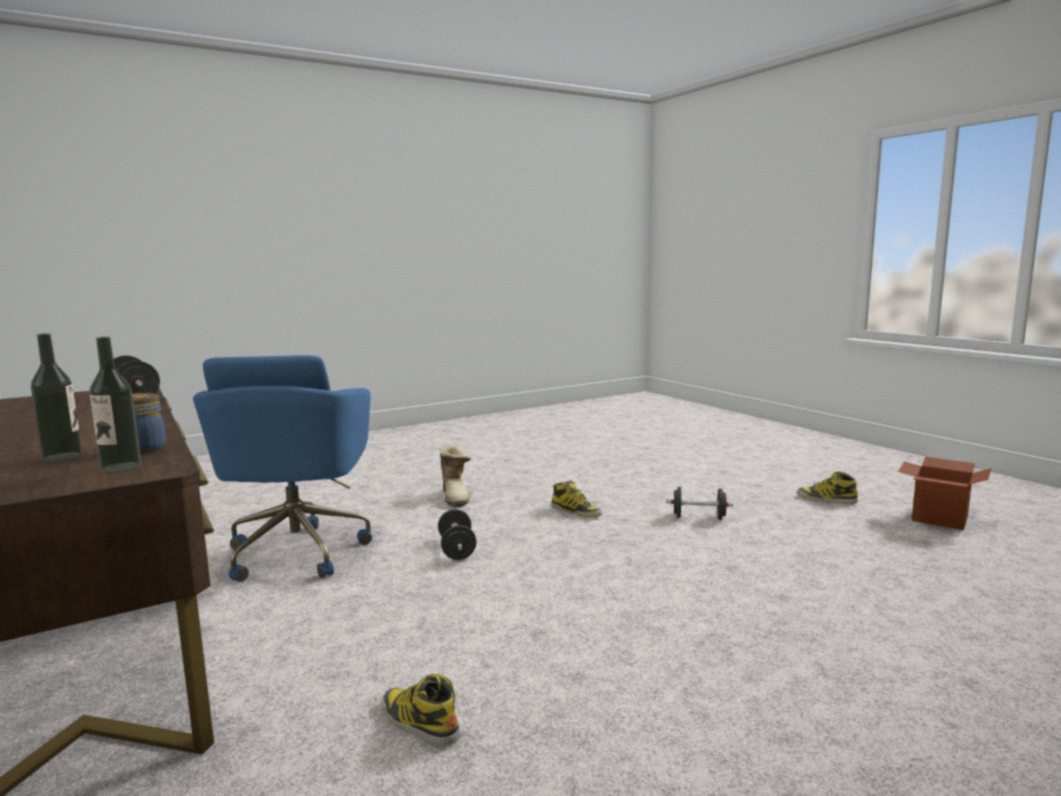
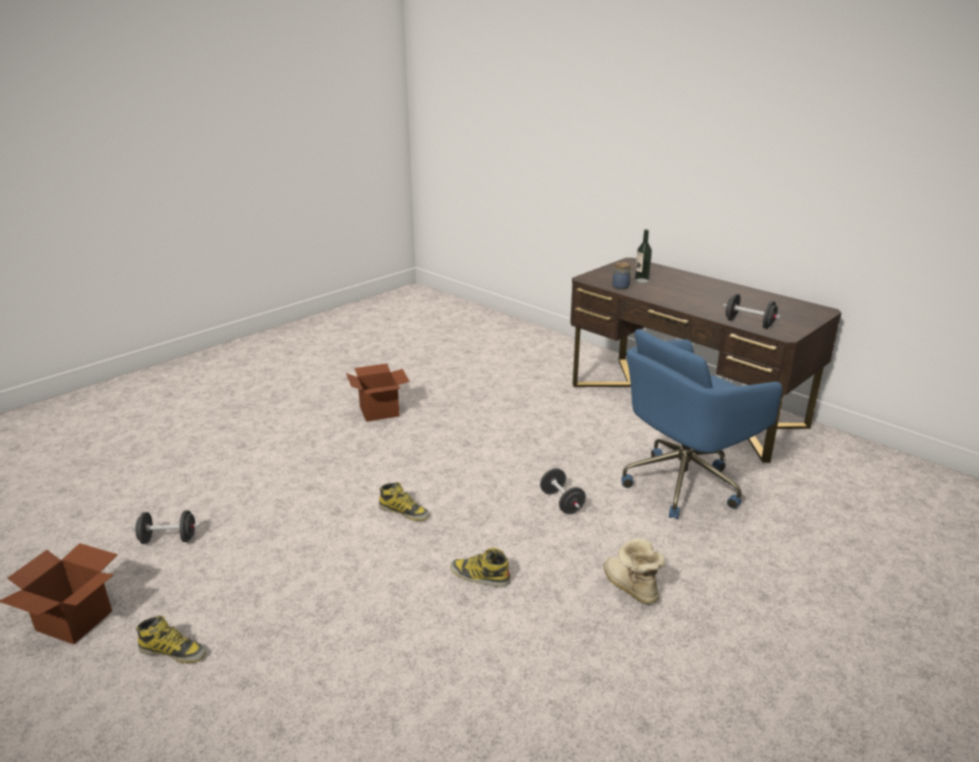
camera: 165 degrees right, 15 degrees up
(121, 467) = (603, 278): bottle -> none
(299, 550) = (685, 484): blue office chair -> blue office chair turned 105 degrees counterclockwise
(418, 722) = (500, 401): boot -> boot (404, 511)
(698, 517) = (347, 583): black dumbbell -> black dumbbell (168, 539)
(705, 733) = (379, 411): none -> cardboard box

